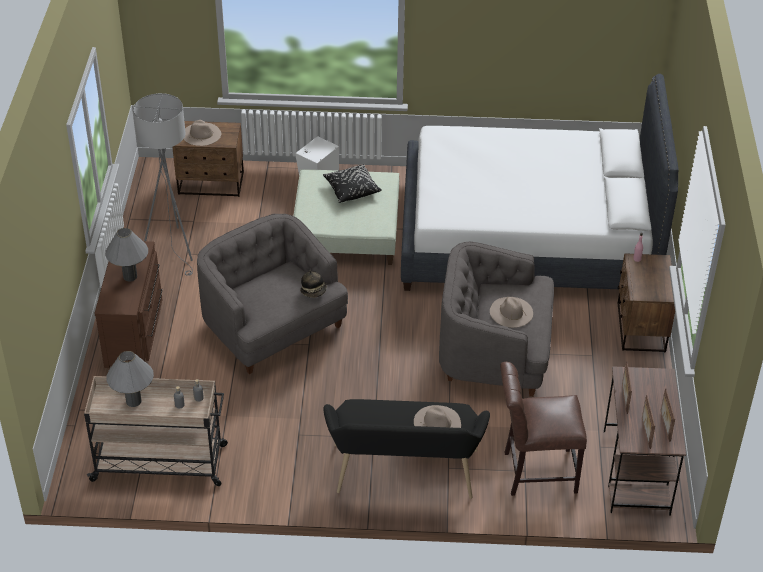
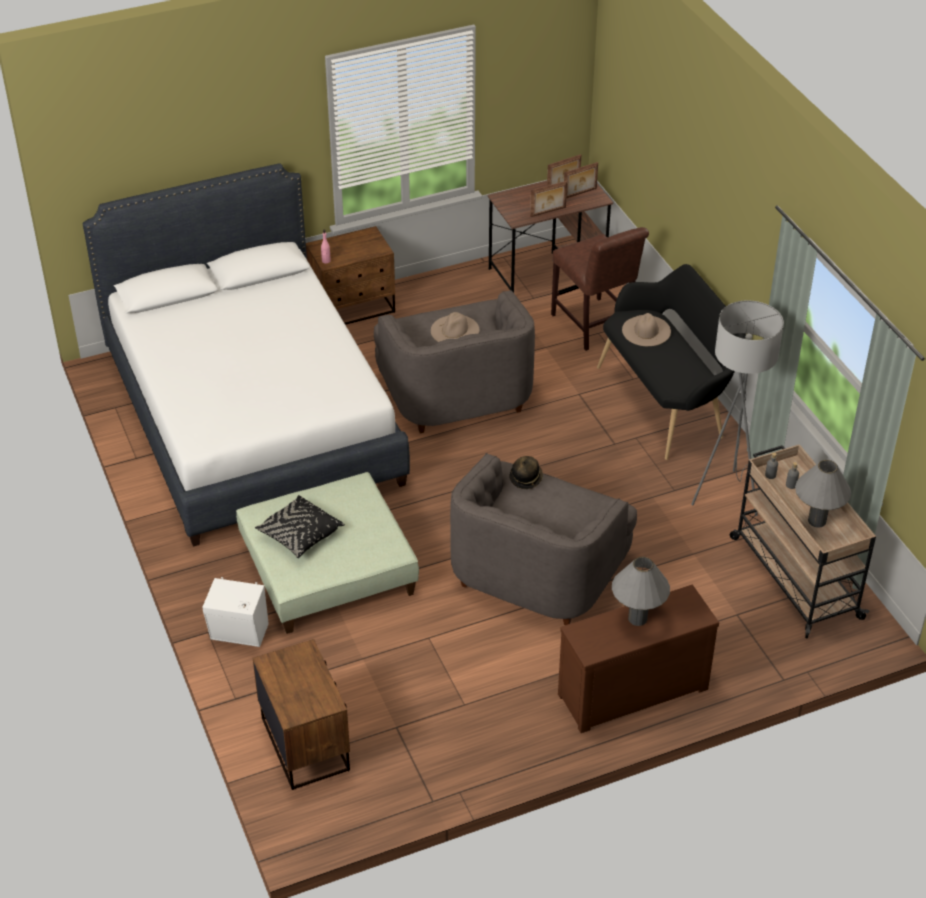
camera: 115 degrees left, 0 degrees up
(174, 249) = (463, 721): grey floor lamp -> grey floor lamp (727, 493)
(201, 134) = (302, 688): beige hat -> none

